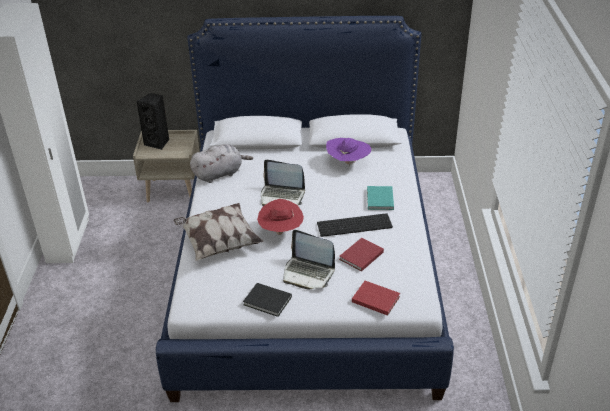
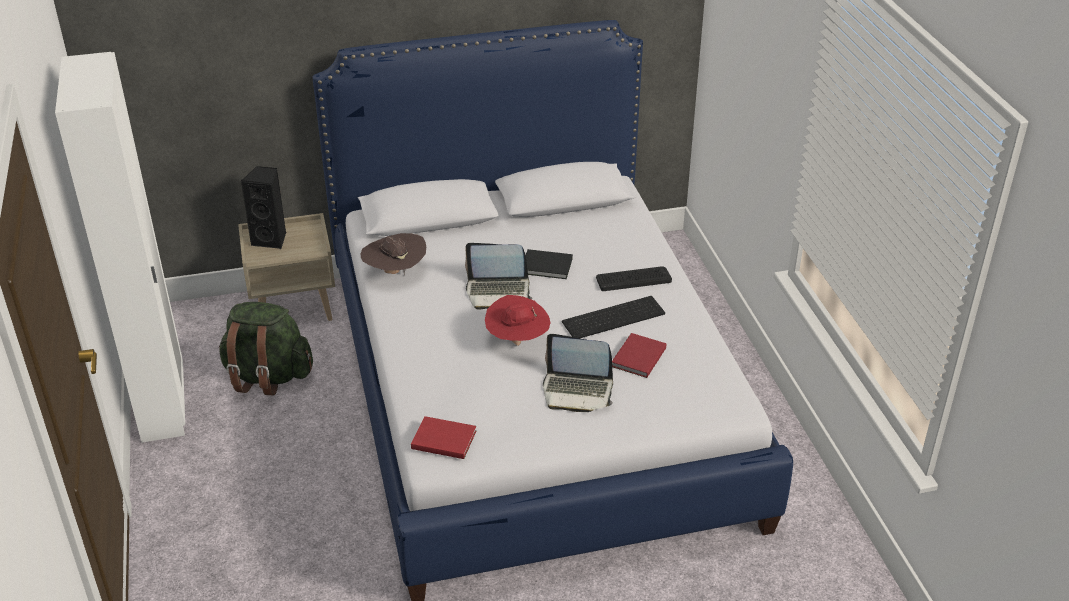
camera: 15 degrees left, 0 degrees up
(139, 232) = (267, 376): none -> green backpack
(218, 243) = (436, 369): pillow -> none
(219, 174) = (395, 272): grey plush toy -> brown hat
(268, 302) = (539, 437): black book -> black book (548, 267)
(348, 163) = (570, 234): purple hat -> none
(375, 298) = (679, 410): red book -> red book (442, 439)
(379, 200) = (633, 279): turquoise book -> keyboard

